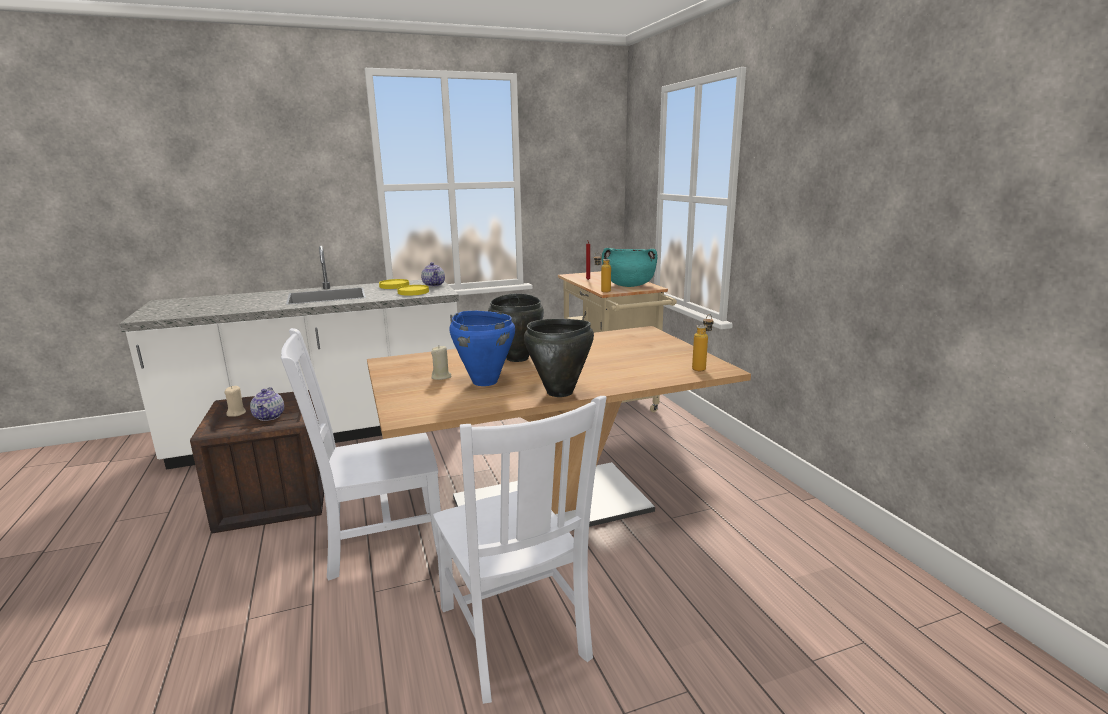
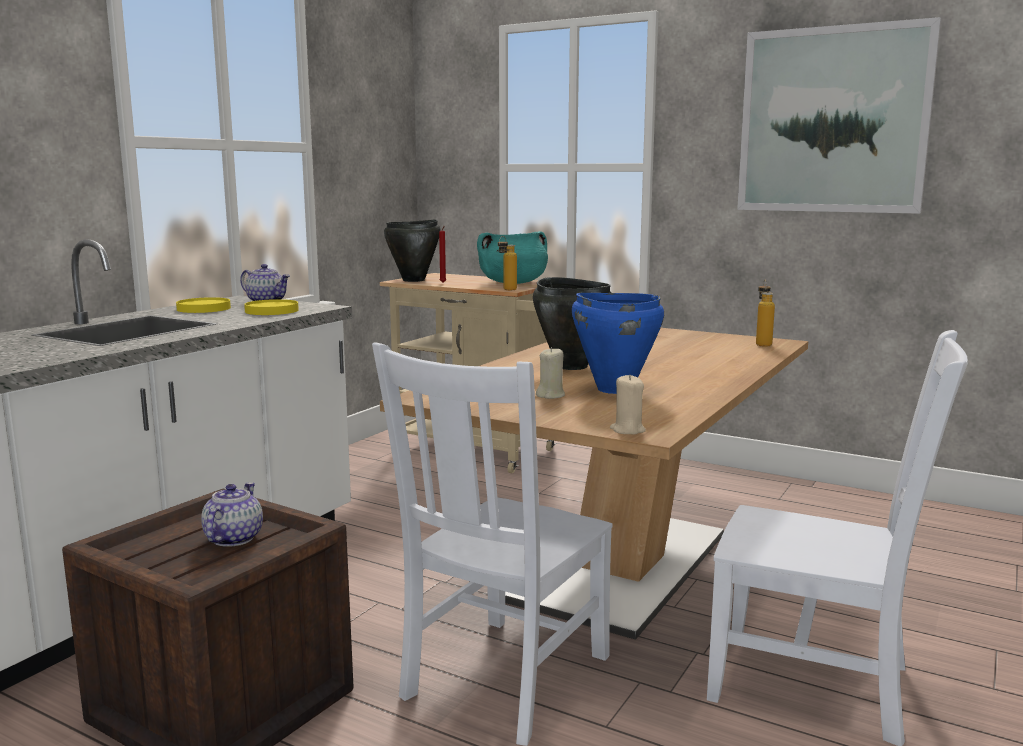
camera: 40 degrees left, 5 degrees down
(236, 413) = (156, 551): beige candle -> beige candle (627, 430)
(269, 416) = (233, 538): teapot -> teapot turned 120 degrees counterclockwise
(560, 392) = (717, 382): black cooking pot -> black cooking pot (414, 280)
(851, 166) = (833, 121): none -> picture

